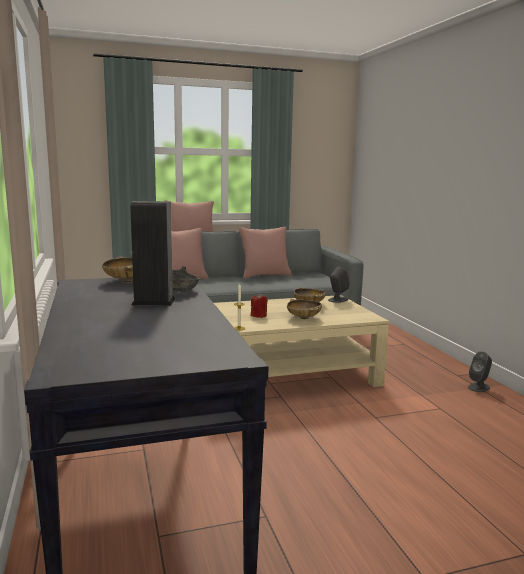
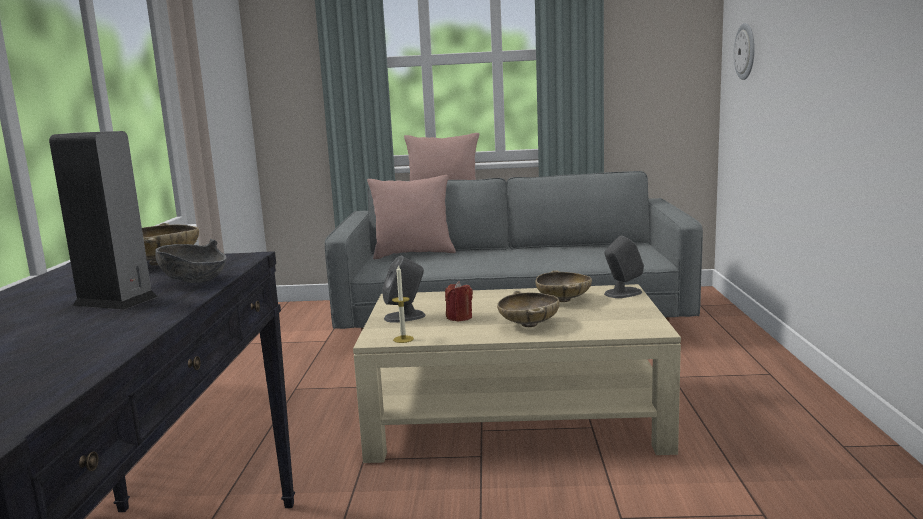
camera: 20 degrees right, 0 degrees up
(265, 276) = (548, 248): pink pillow -> none
(374, 161) = (746, 51): none -> wall clock
(478, 387) = (875, 477): grey speaker -> grey speaker (405, 316)

